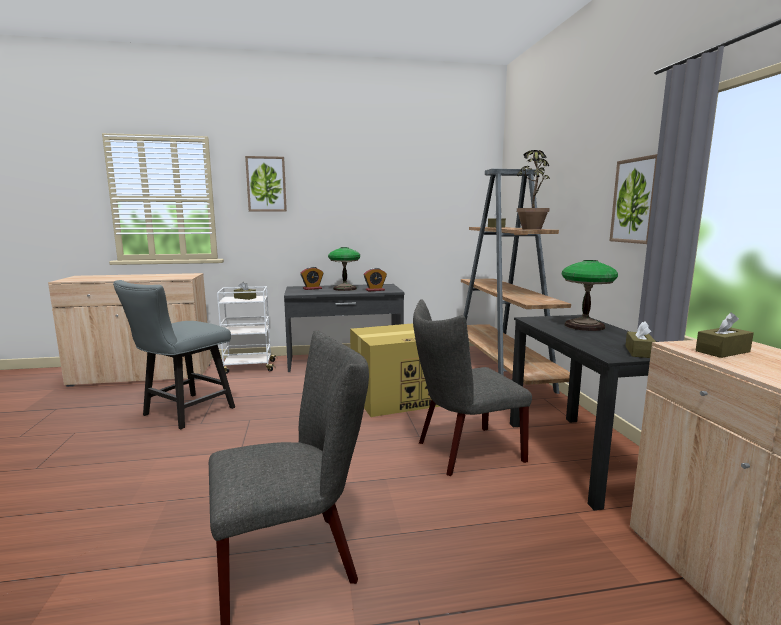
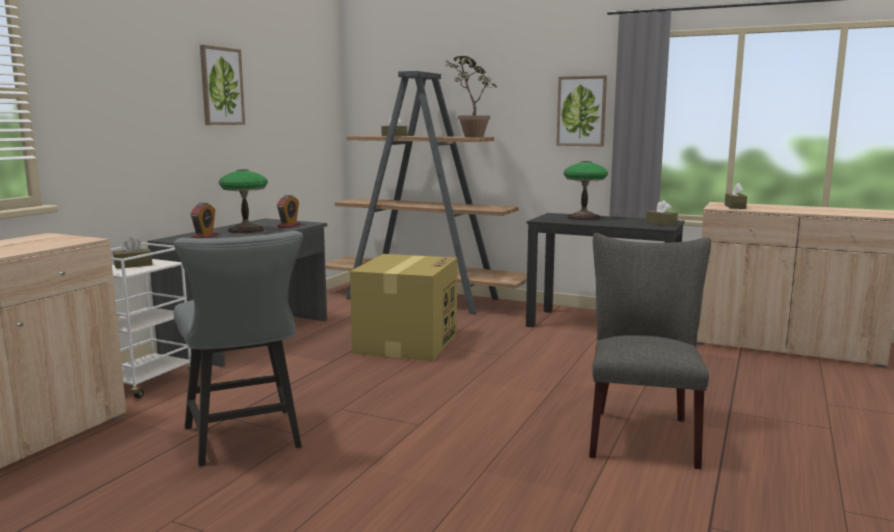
camera: 55 degrees left, 0 degrees up
(266, 184) = (109, 70): picture -> picture (221, 86)
(463, 452) = (550, 350): grey chair -> none

